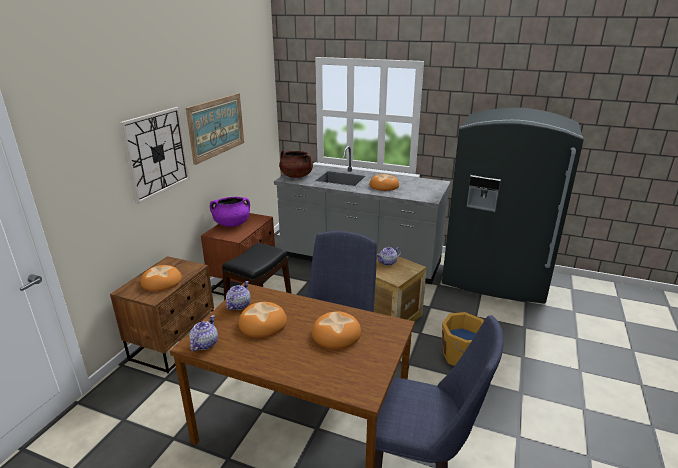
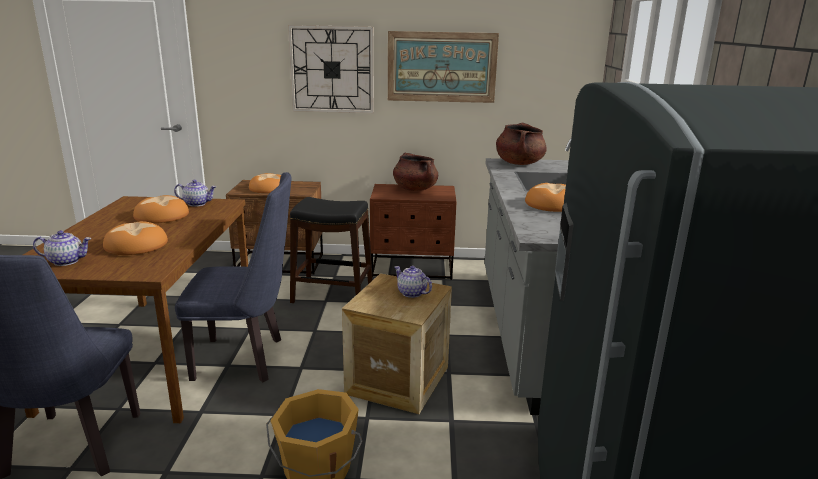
camera: 70 degrees right, 5 degrees down
(204, 343) = (129, 203): teapot -> teapot (67, 261)
(232, 224) = (414, 189): purple cooking pot -> brown cooking pot

